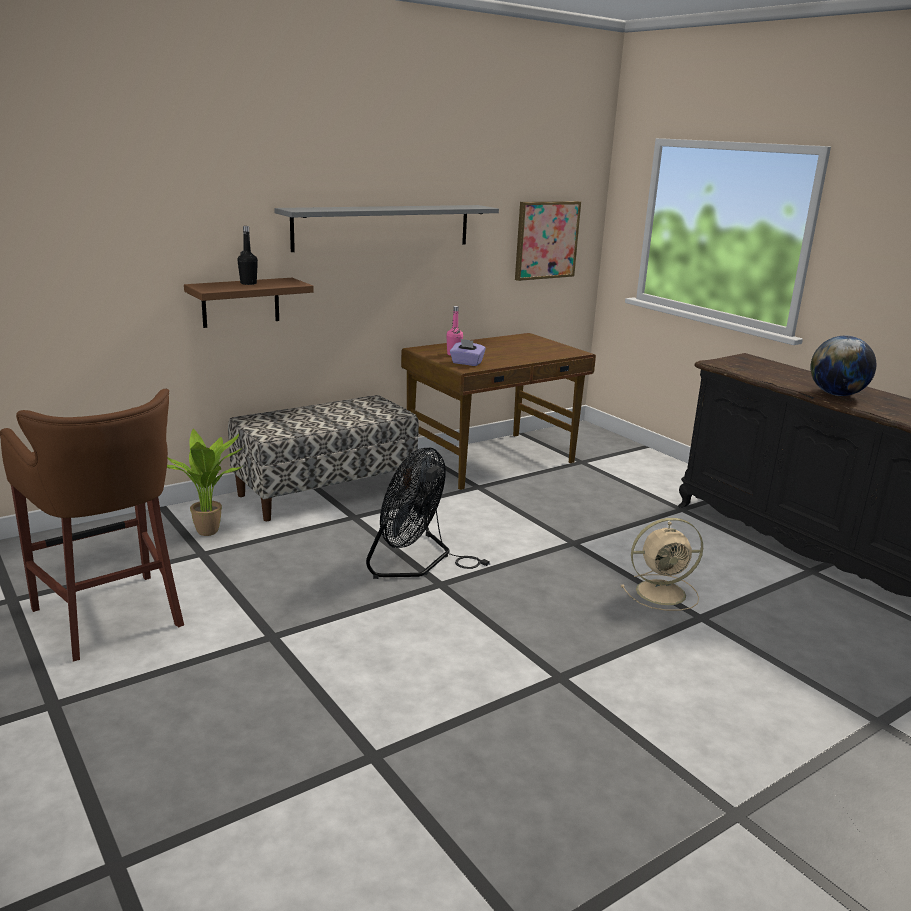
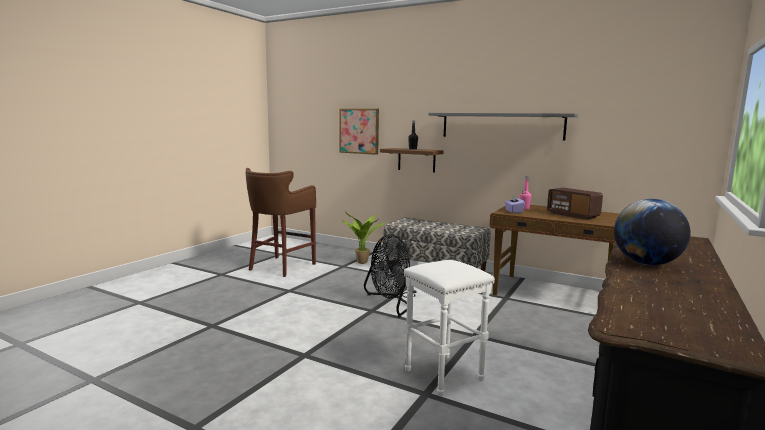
camera: 65 degrees right, 10 degrees down
(424, 559) = (393, 302): black fan -> black fan turned 120 degrees counterclockwise
(516, 350) = (572, 215): none -> radio
(546, 240) = (650, 142): picture -> picture (359, 131)
(663, 592) = (445, 375): beige fan -> white stool

